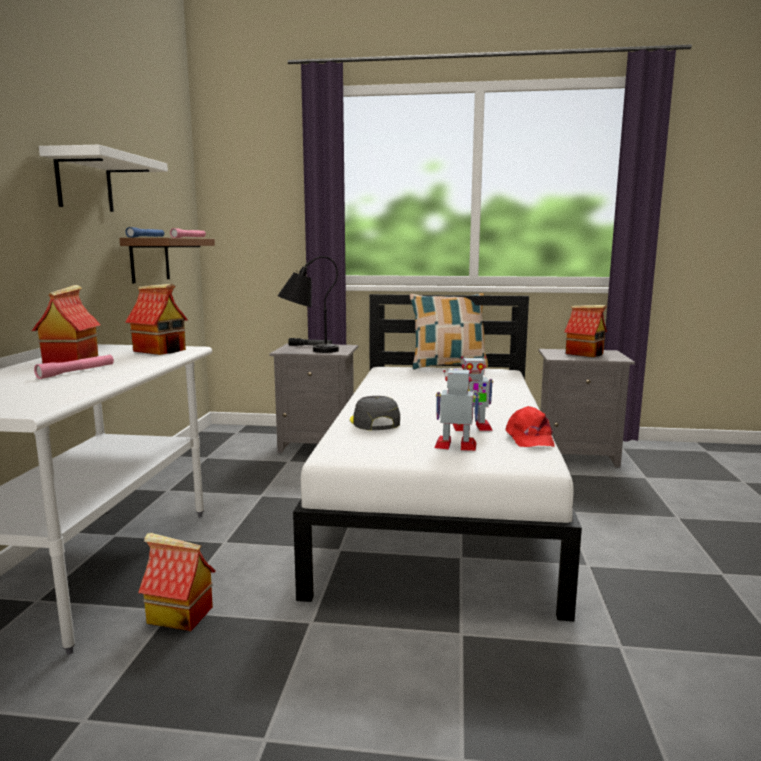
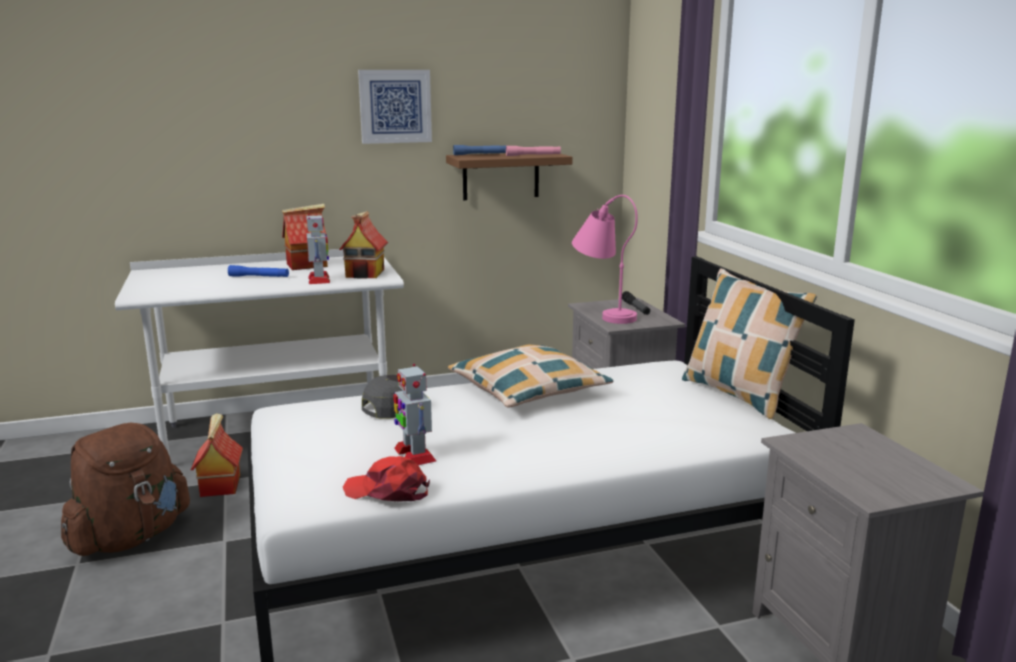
camera: 65 degrees right, 5 degrees up
(77, 372) = (259, 277): pink flashlight -> blue flashlight
(84, 182) = (395, 106): white shelf -> picture
(239, 689) = (131, 537): none -> brown backpack
(308, 351) = (603, 313): black table lamp -> pink table lamp
(386, 393) = (528, 390): none -> pillow
(456, 445) = (338, 456): toy robot -> toy robot (319, 280)
(529, 438) = (388, 491): red cap -> red cap turned 45 degrees clockwise
(585, 354) = (872, 463): toy house -> none

